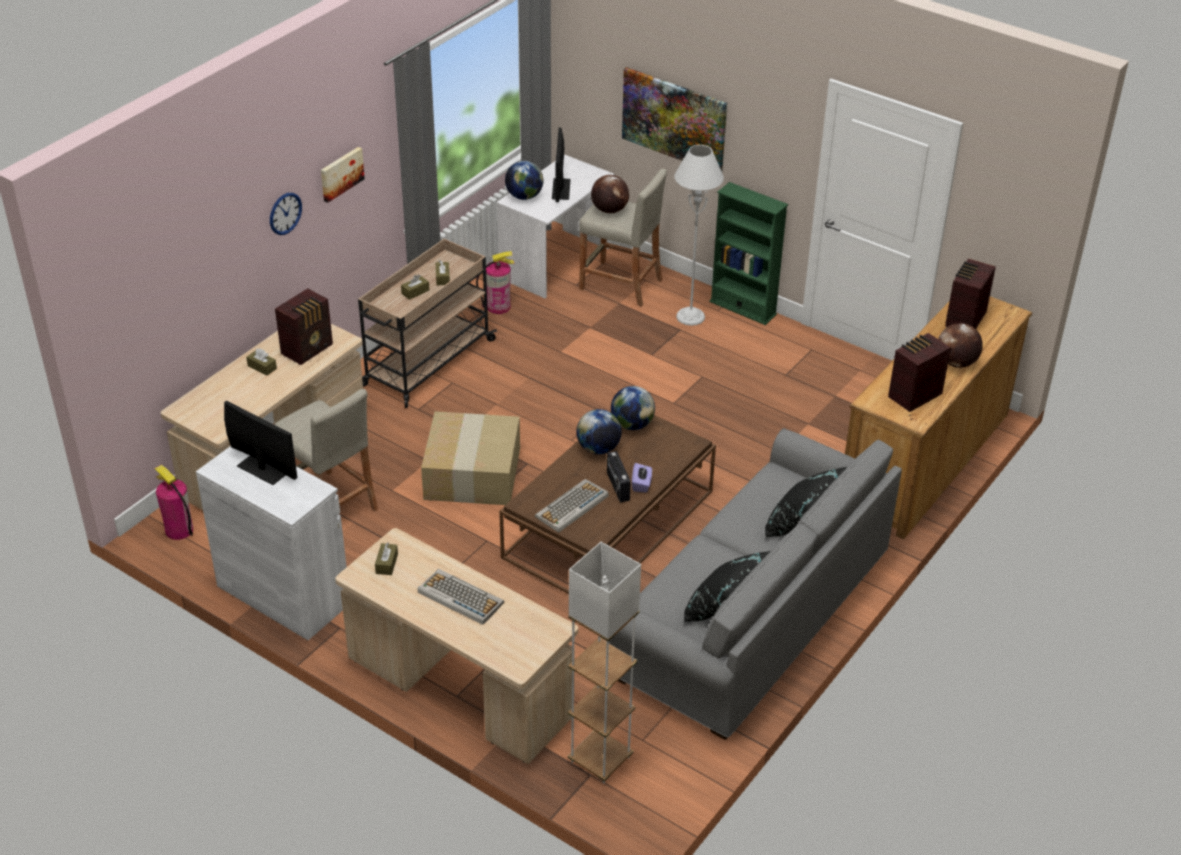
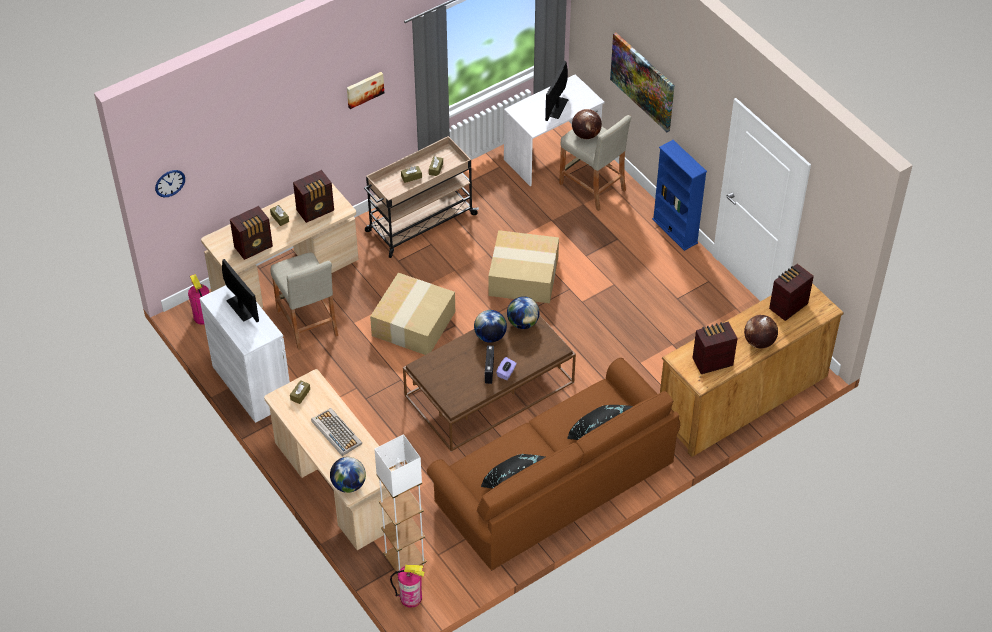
camera: 20 degrees right, 10 degrees up
(241, 406) = (254, 247): none -> radio
(285, 213) = (314, 115): wall clock -> wall clock (170, 183)
(498, 306) = (492, 185): fire extinguisher -> fire extinguisher (411, 597)
(524, 196) = (526, 108): globe -> globe (348, 484)
(571, 507) = (450, 378): keyboard -> none
(588, 391) = (524, 275): none -> cardboard box
(690, 316) = (631, 229): grey floor lamp -> none
(743, 308) = (675, 231): green bookcase -> blue bookcase
(752, 614) = (554, 485): grey sofa -> brown sofa

